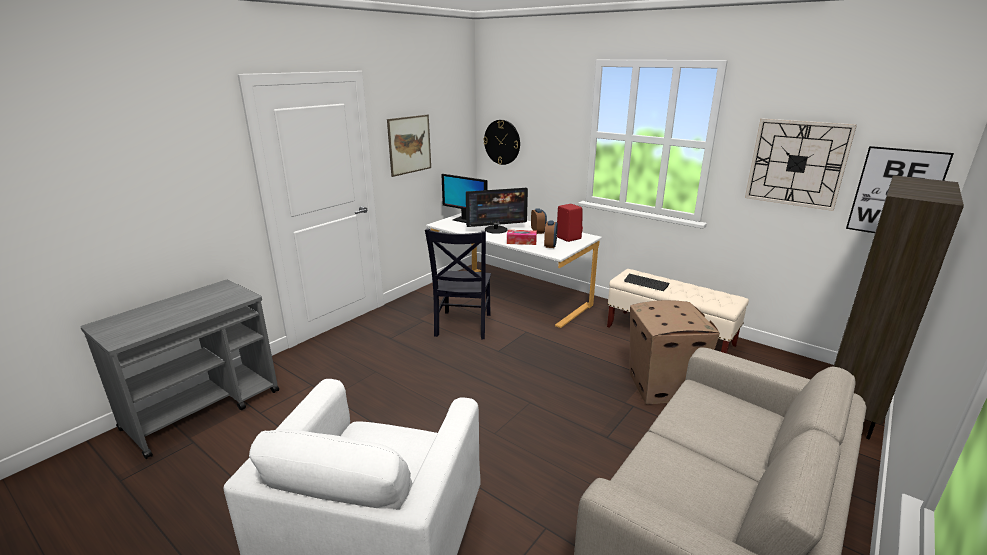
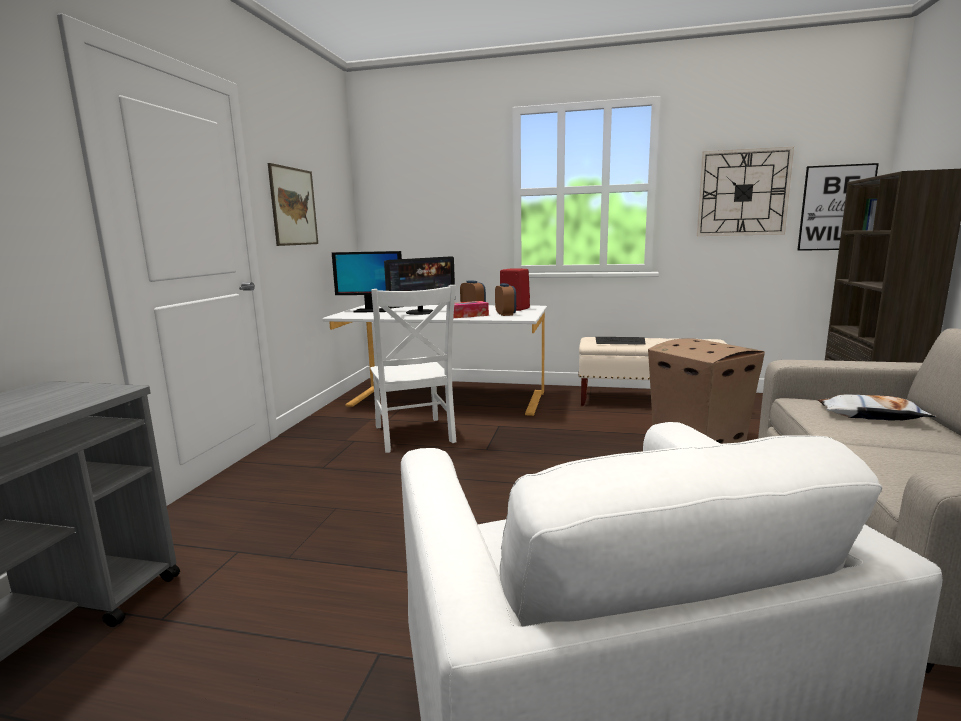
camera: 25 degrees left, 10 degrees down
(462, 326) = (414, 436): black chair -> white chair
(502, 142) = (395, 218): wall clock -> none
(729, 419) = (870, 416): none -> pillow

